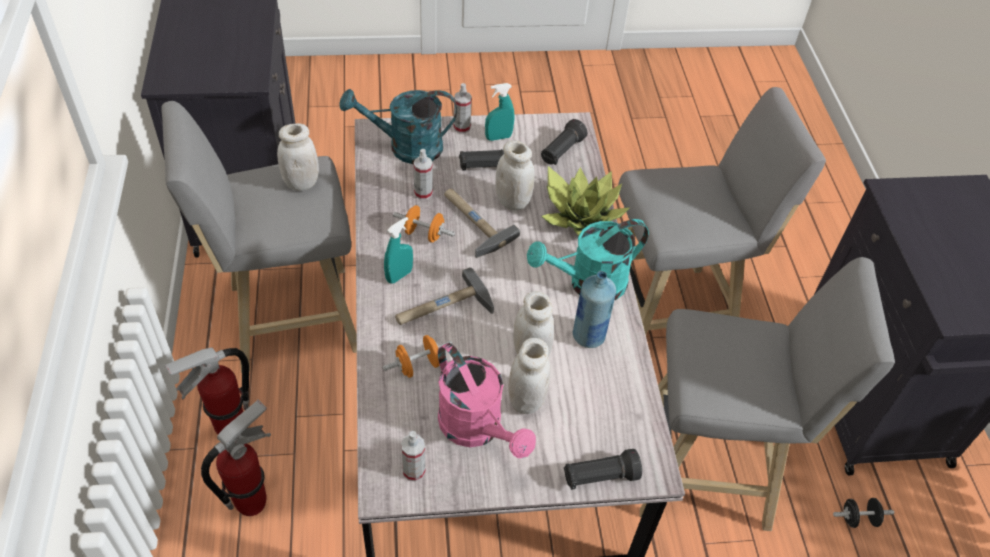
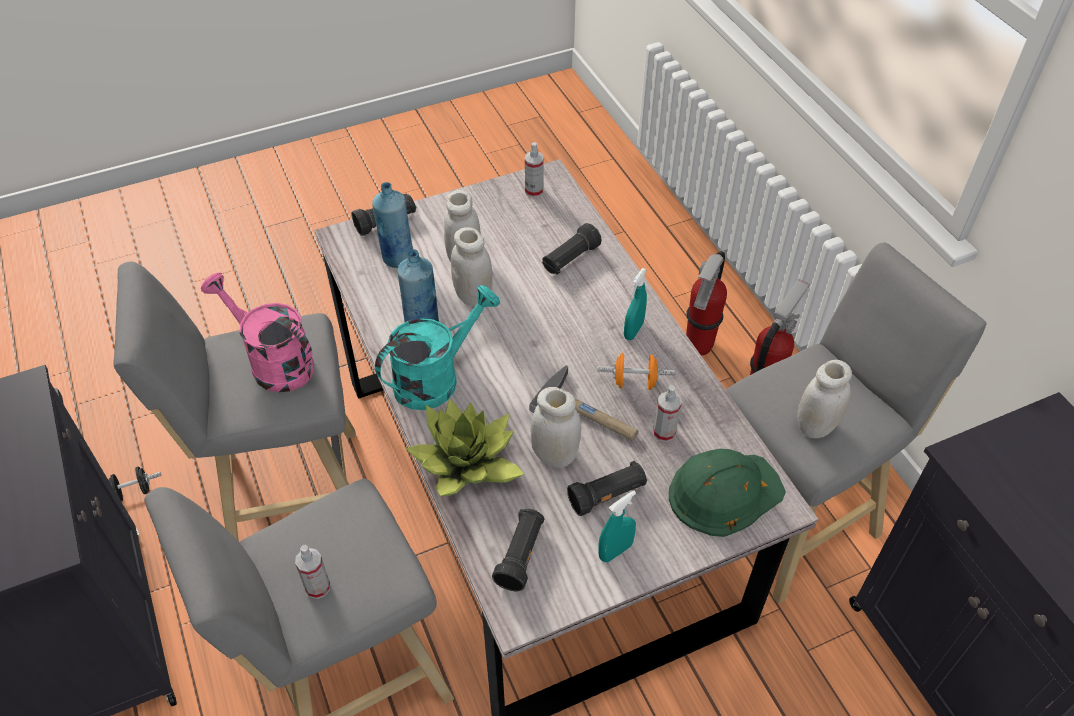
camera: 165 degrees right, 0 degrees up
(406, 147) = (724, 492): turquoise watering can -> green hard hat
(418, 366) = (570, 259): orange dumbbell -> black flashlight
(442, 308) = (574, 312): hammer -> none
(462, 127) = (672, 552): spray bottle -> spray bottle (318, 587)
(477, 429) = (497, 228): pink watering can -> pink watering can (273, 362)
(596, 422) = (397, 258): none -> blue bottle

